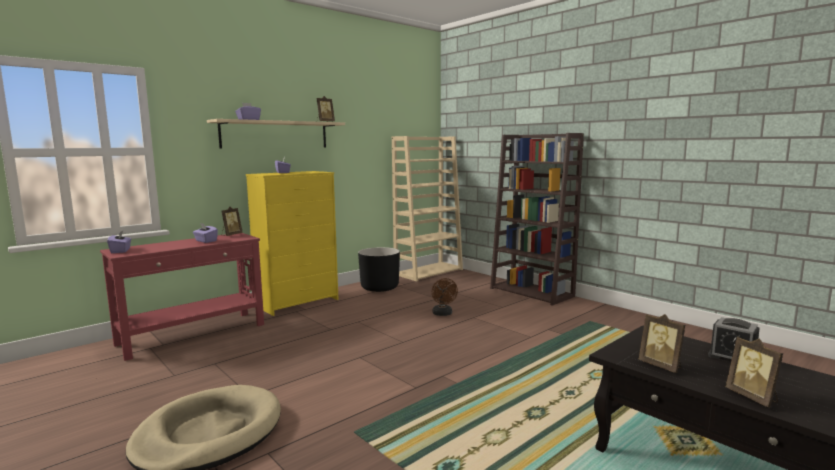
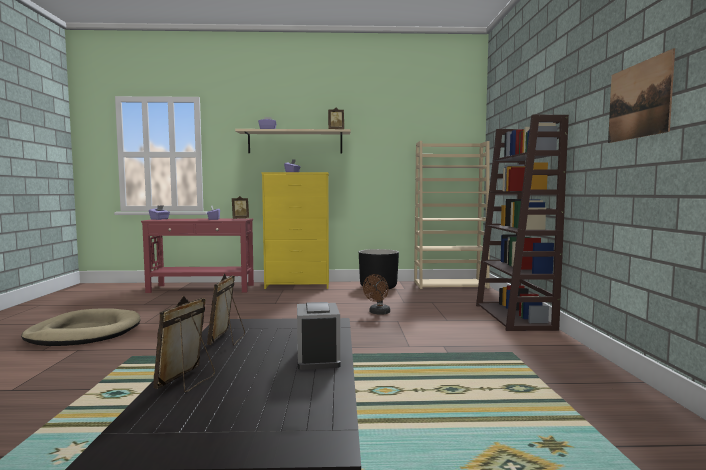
camera: 40 degrees right, 5 degrees down
(666, 137) = (638, 100): none -> picture

